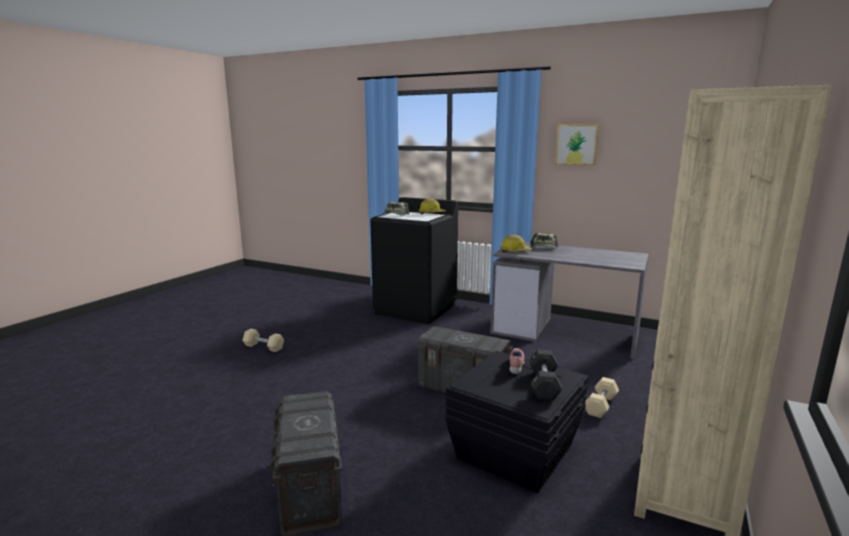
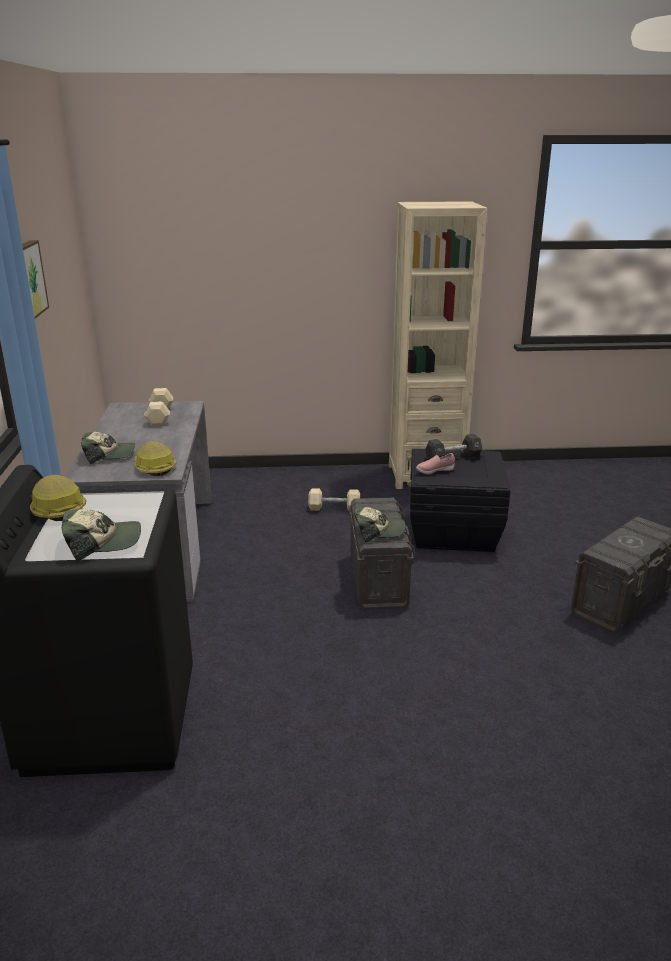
camera: 120 degrees left, 10 degrees up
(264, 347) = (460, 842): beige dumbbell -> beige dumbbell (160, 416)
(450, 334) = (378, 531): none -> cap

